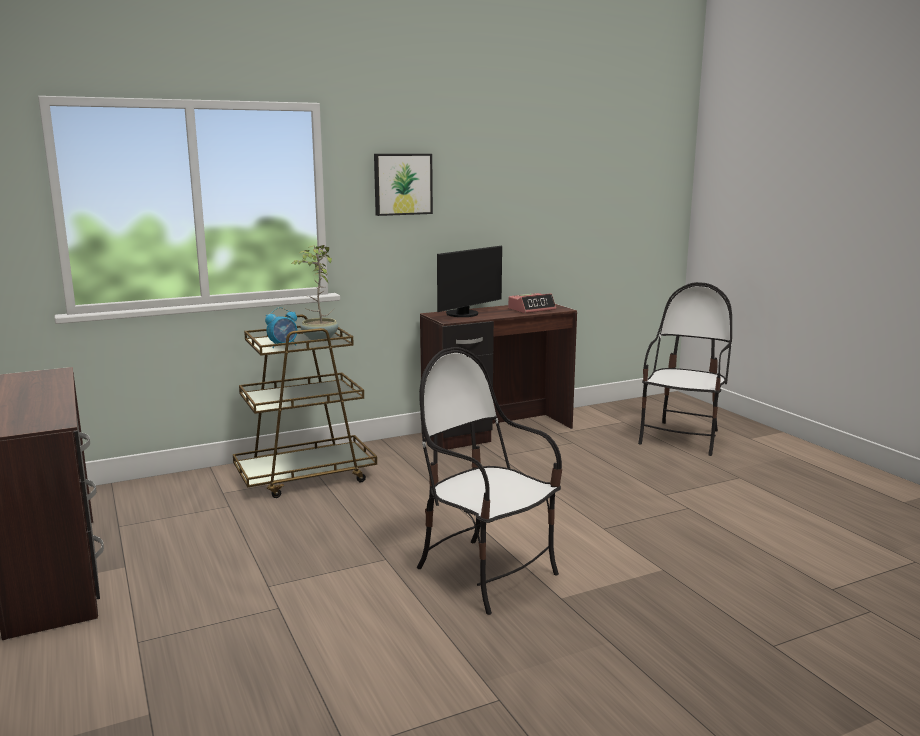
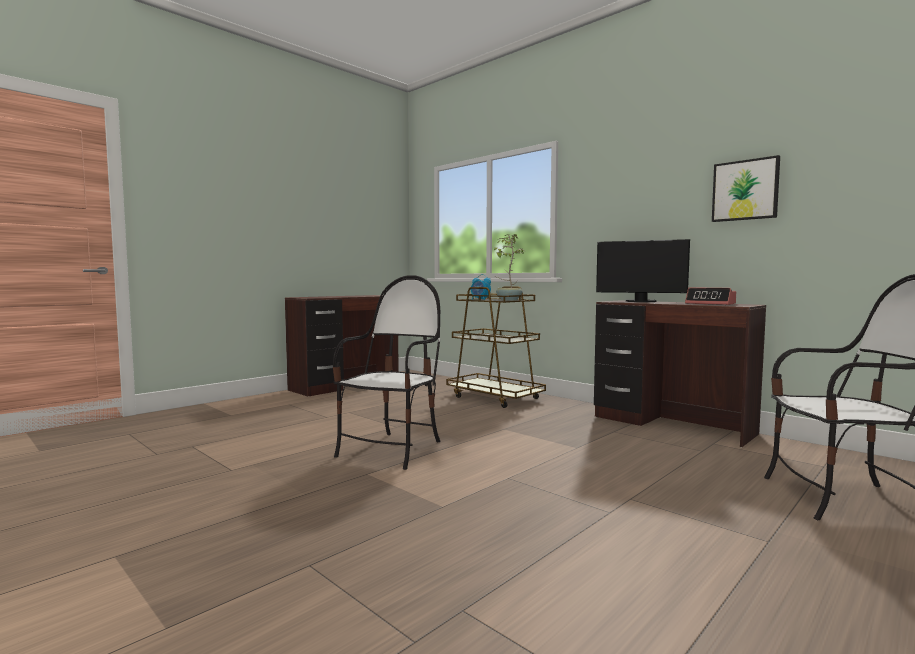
camera: 70 degrees right, 10 degrees down
(402, 184) = (613, 191): picture -> picture (745, 190)

